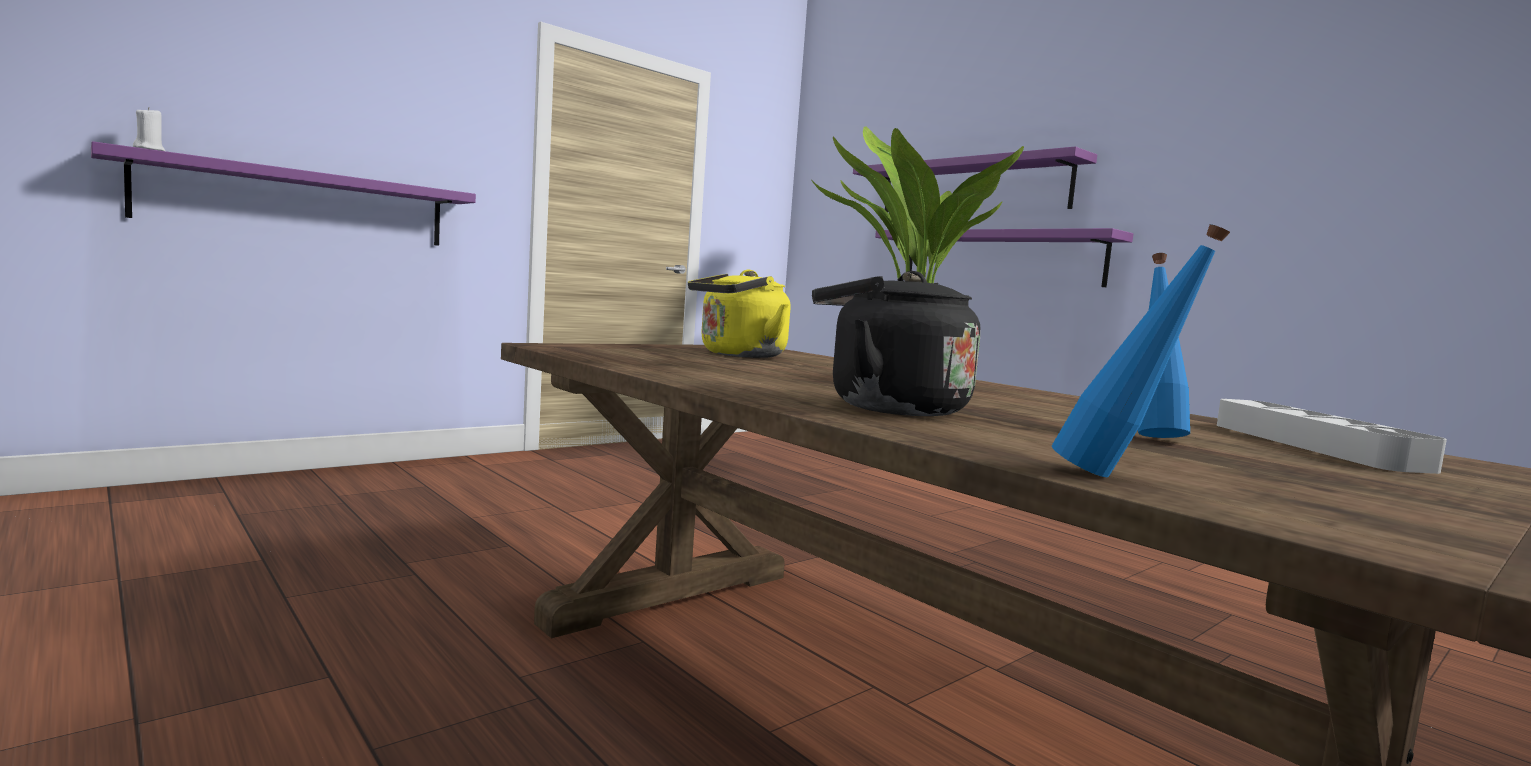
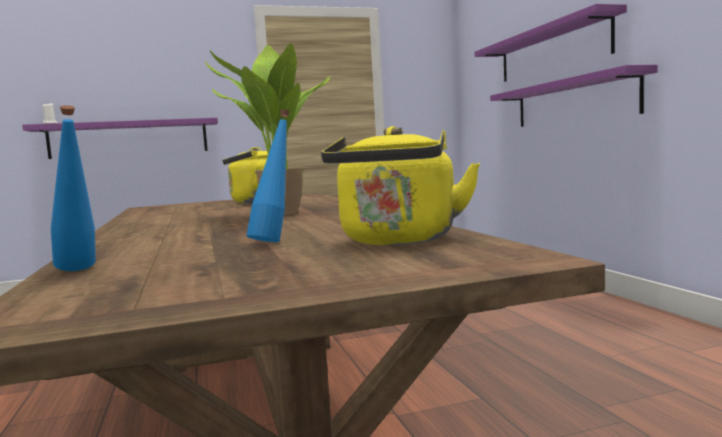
camera: 25 degrees right, 0 degrees up
(888, 408) = (169, 232): black kettle -> none
(1314, 445) = (398, 241): grey tray -> yellow kettle

